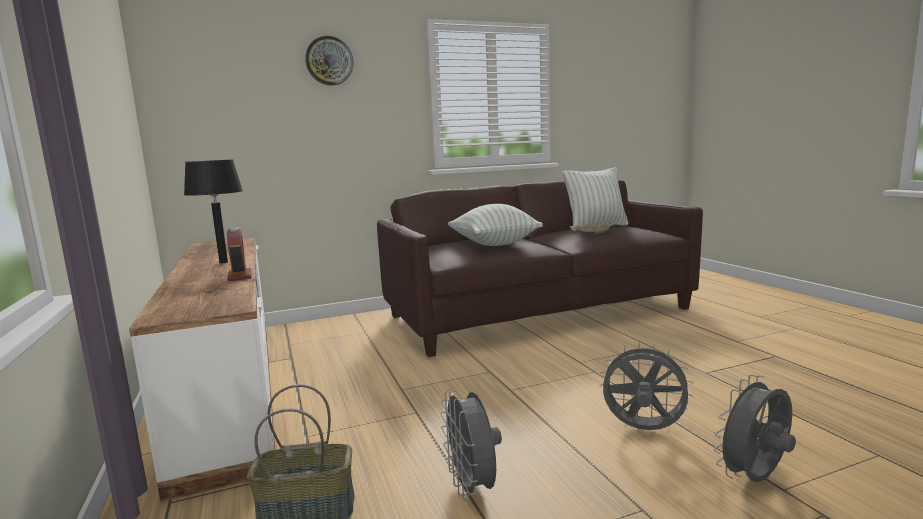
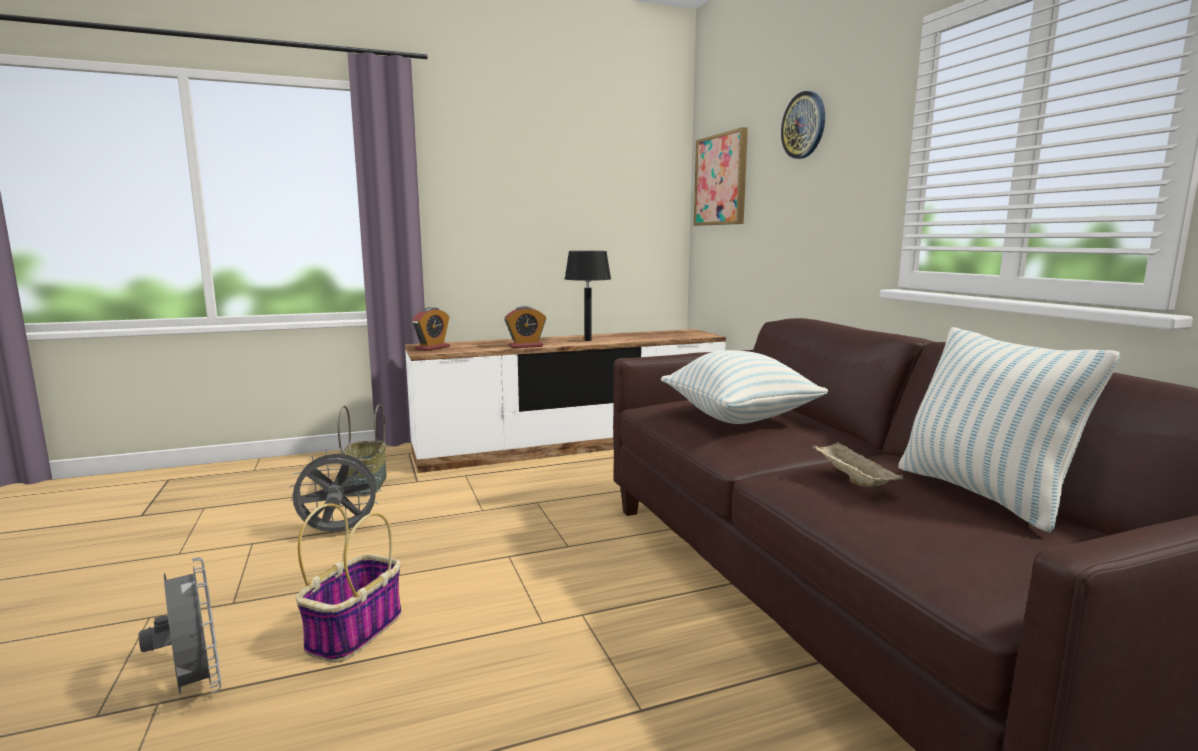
camera: 90 degrees right, 0 degrees up
(201, 308) = (432, 348): none -> alarm clock
(208, 92) = (721, 180): none -> picture
(643, 430) = (355, 631): grey fan -> basket

